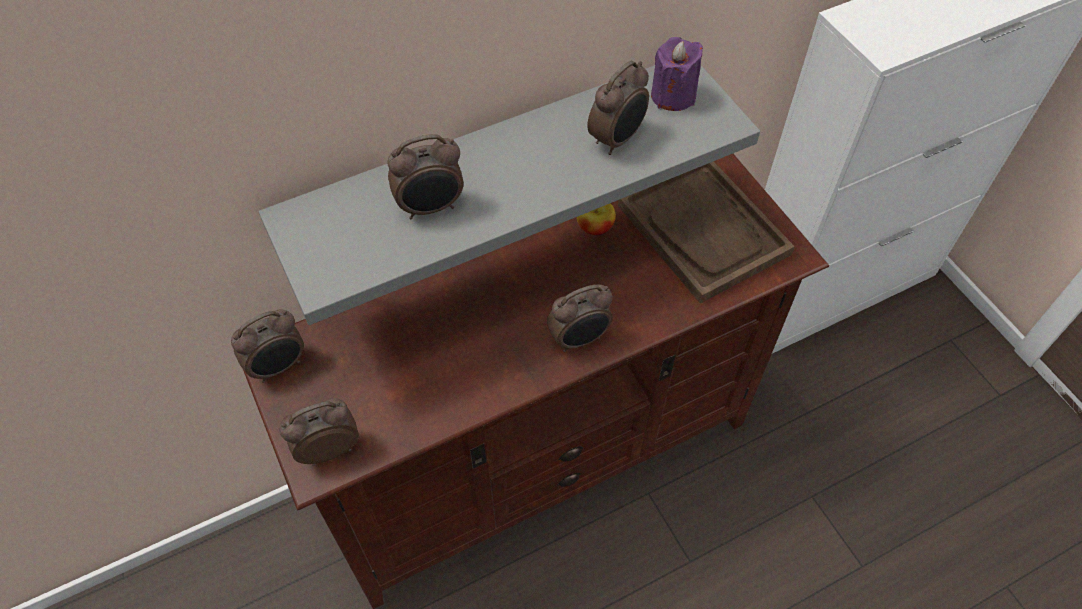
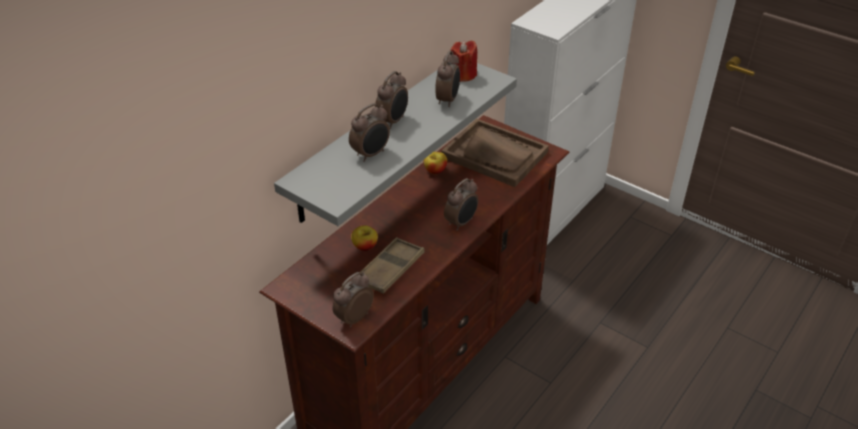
camera: 25 degrees left, 15 degrees down
(279, 367) = (295, 290): alarm clock -> alarm clock (393, 121)
(416, 327) = (365, 246): none -> apple
(428, 384) = (390, 269): none -> brown tray
(673, 96) = (463, 75): purple candle -> red candle

